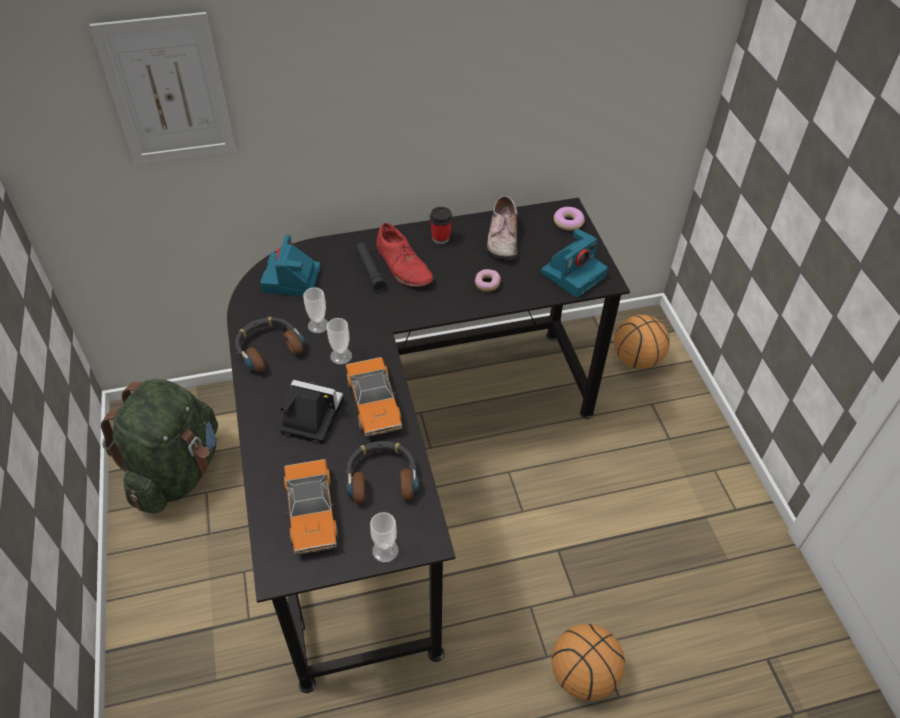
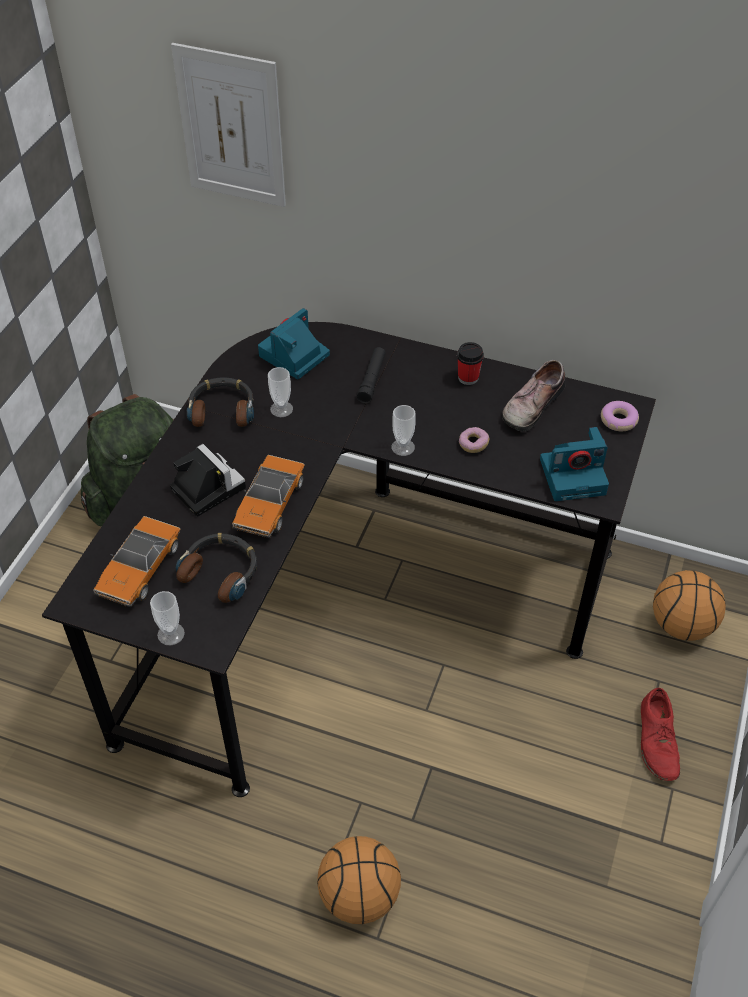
camera: 35 degrees right, 0 degrees up
(341, 356) = (277, 447): cup -> cup (403, 447)
(403, 265) = (407, 389): red shoe -> red shoe (658, 741)

